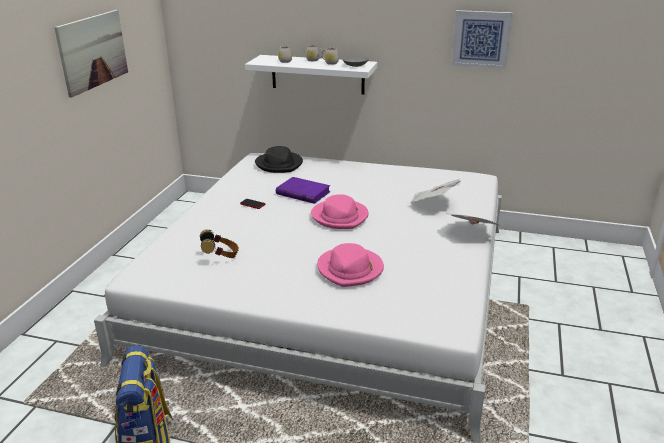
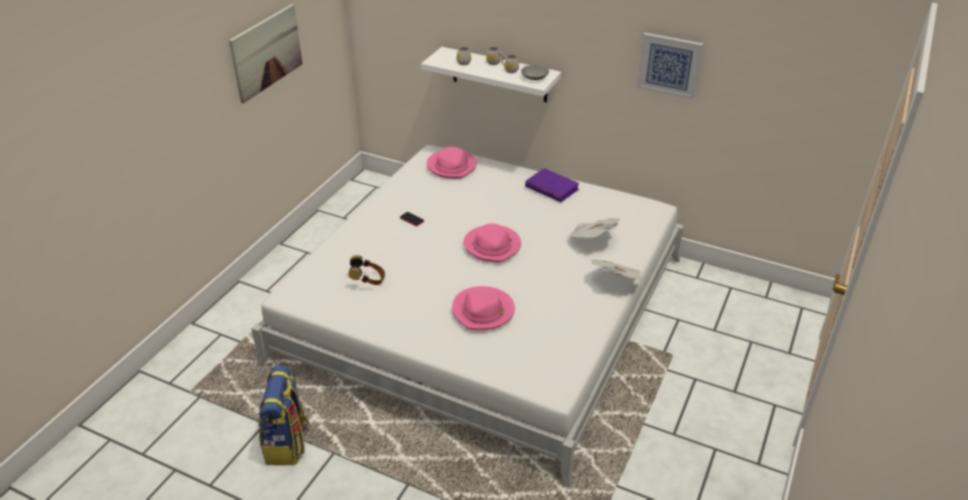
camera: 10 degrees right, 10 degrees up
(279, 164) = (452, 166): black hat -> pink hat
(302, 193) = (465, 210): purple book -> purple book (551, 188)

